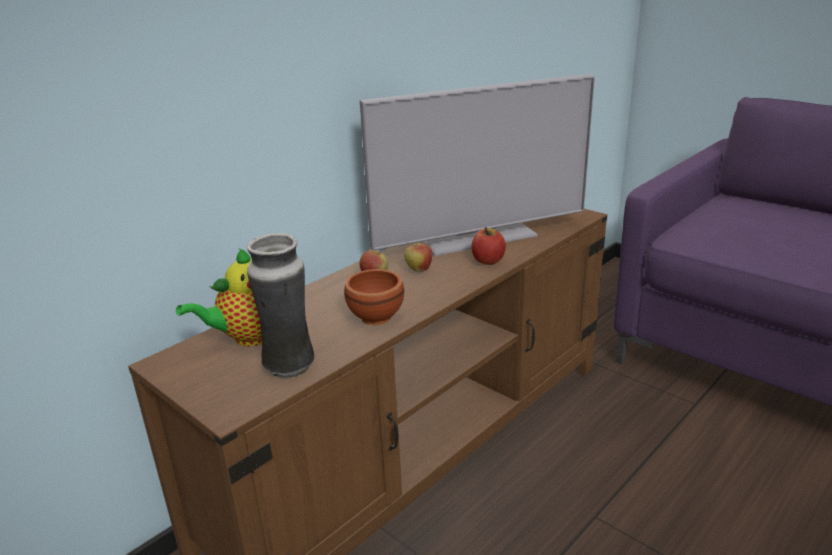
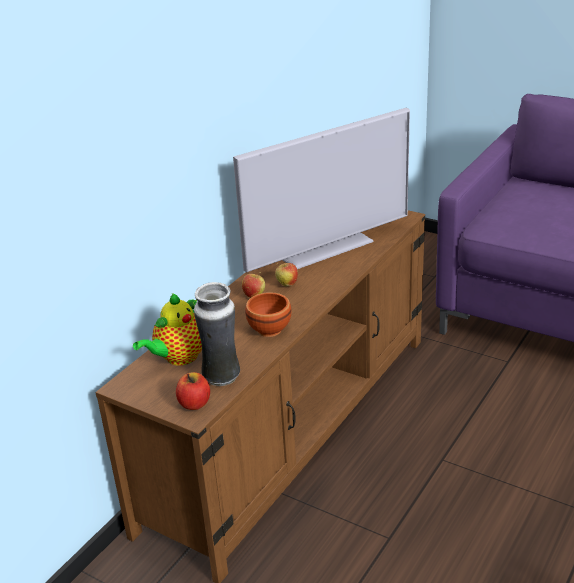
camera: 10 degrees left, 5 degrees up
(488, 261) = (340, 270): apple -> apple (194, 403)

